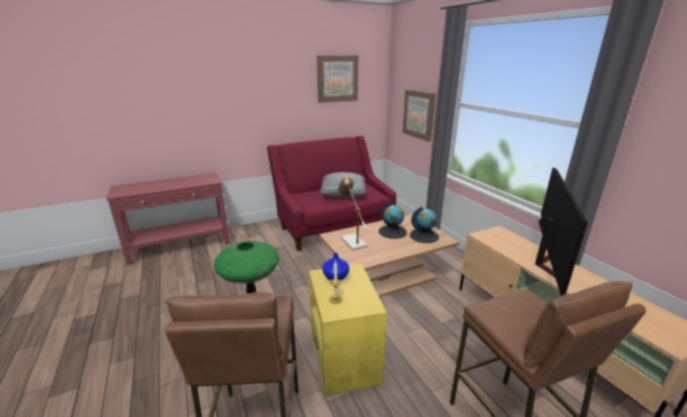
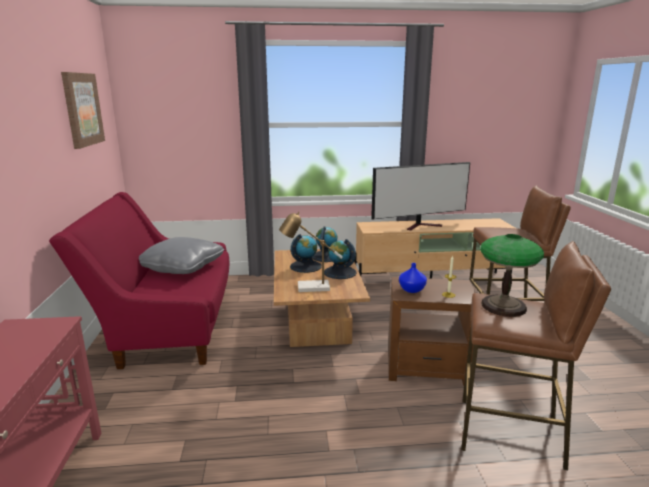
camera: 70 degrees left, 5 degrees down
(343, 358) = (427, 367): yellow side table -> brown side table
(393, 248) = (339, 272): none -> globe
(419, 114) = (198, 146): picture -> none
(546, 264) = (422, 226): television -> television turned 120 degrees clockwise

